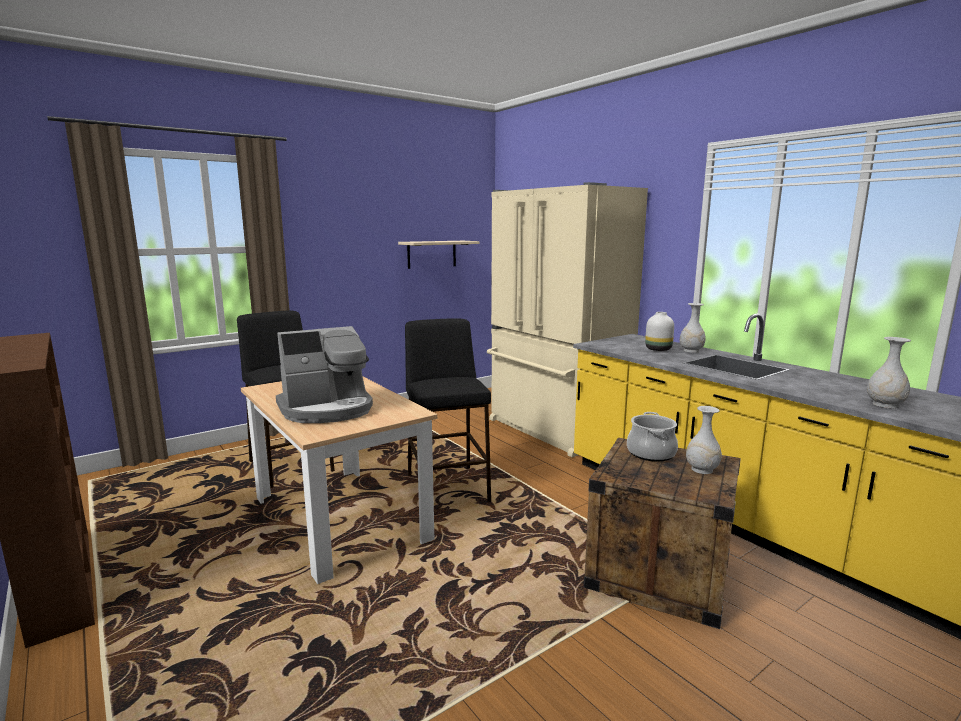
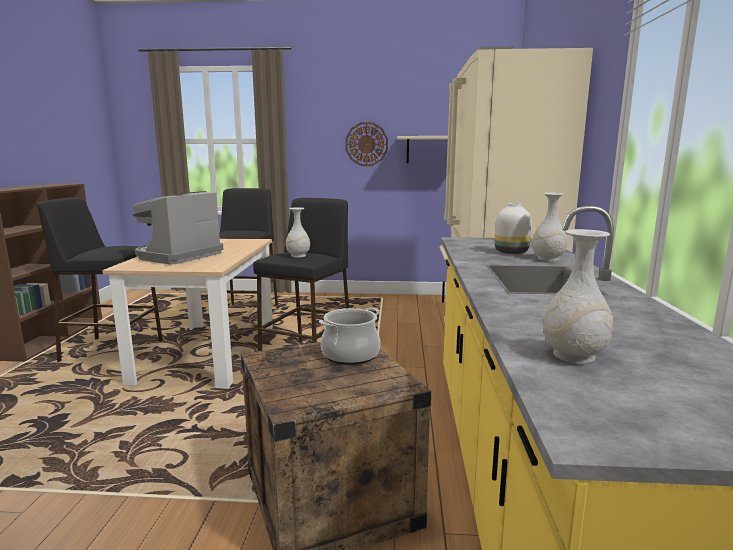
camera: 40 degrees right, 0 degrees up
(208, 561) = (112, 351): none -> black stool
(327, 409) = (178, 256): coffee machine -> coffee machine turned 105 degrees clockwise
(368, 250) = (366, 144): none -> wall clock
(701, 470) = (352, 383): white vase -> white vase (298, 256)

